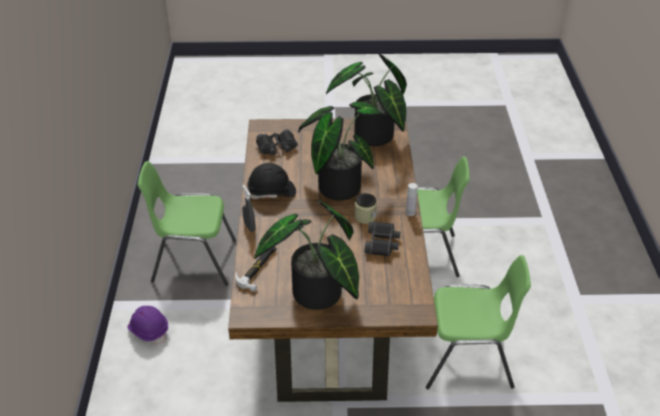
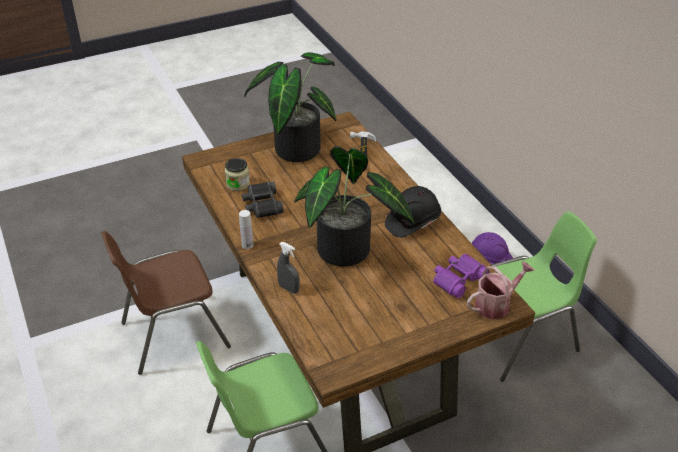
camera: 155 degrees right, 0 degrees up
(249, 227) = (402, 183): grey spray bottle -> grey spray bottle (289, 288)
(267, 128) = (496, 304): none -> watering can
(277, 147) = (458, 279): black binoculars -> purple binoculars
(365, 217) = (294, 226): jar -> jar (238, 184)
(373, 139) = (346, 335): potted plant -> none
(468, 360) = (173, 334): green chair -> brown chair

